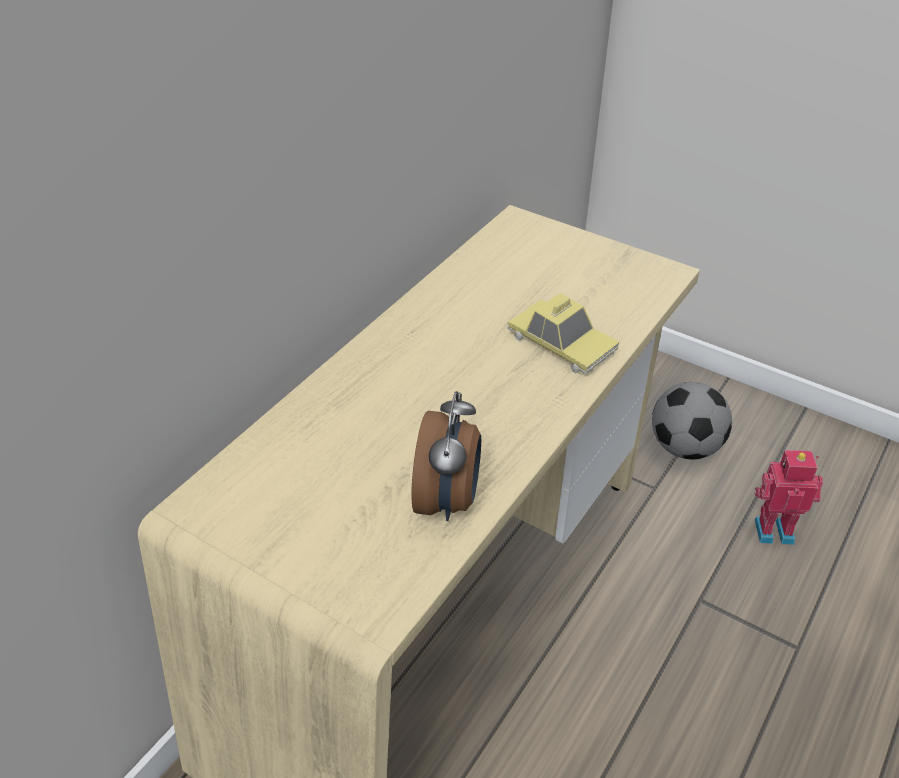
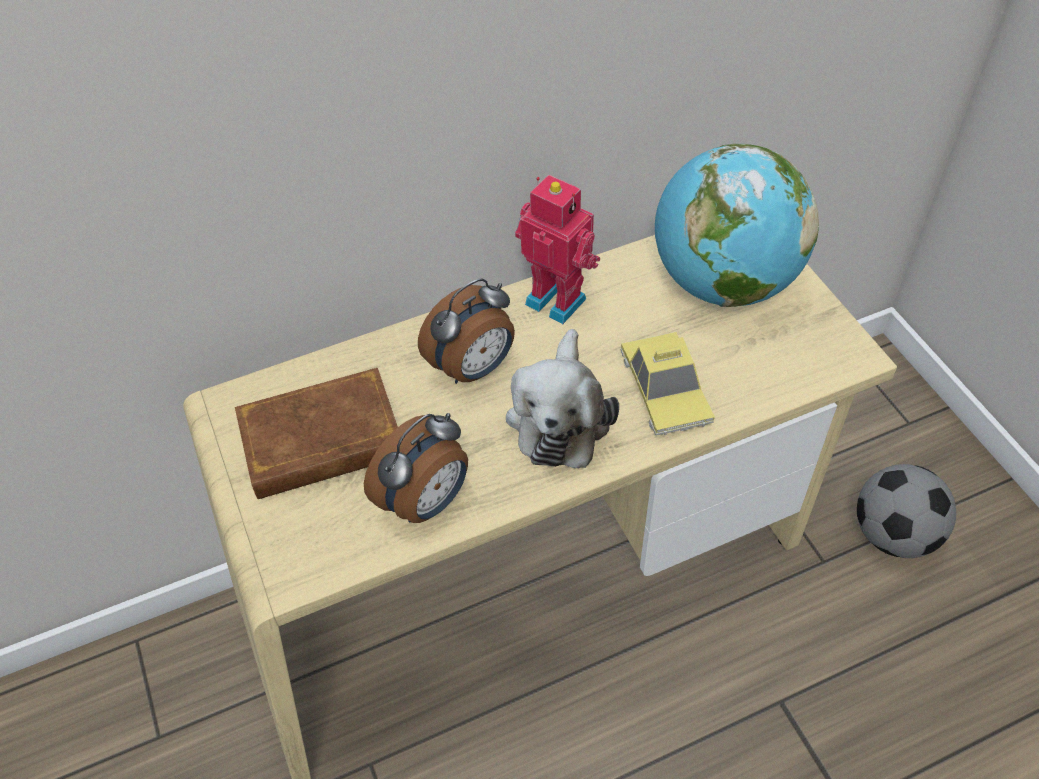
camera: 35 degrees right, 10 degrees up
(314, 496) = (323, 441): none -> brown book
(399, 389) = (474, 368): none -> alarm clock
(500, 393) = (560, 416): none -> plush toy
(538, 261) = (723, 283): none -> globe
(773, 529) = (923, 673): toy robot -> toy robot (558, 299)

